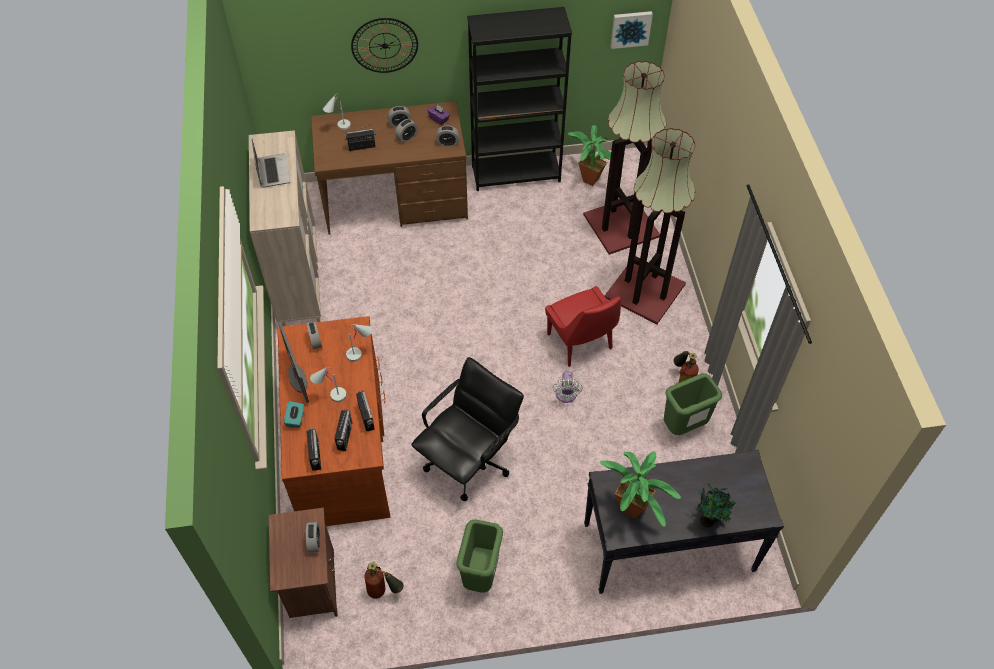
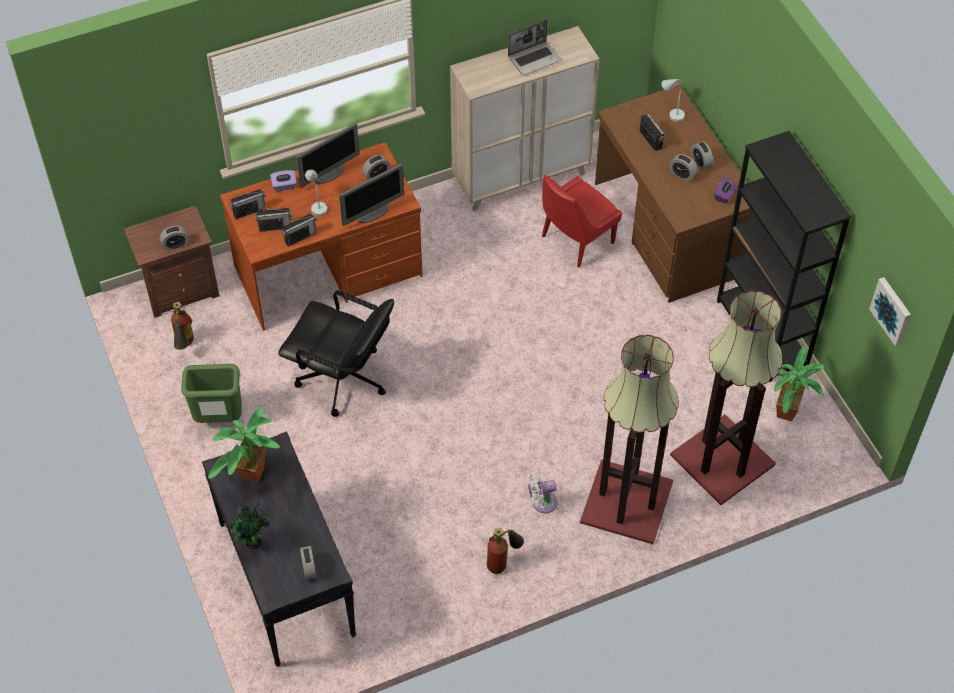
camera: 75 degrees right, 0 degrees up
(296, 419) = (284, 186): turquoise tissue box -> purple tissue box
(361, 353) = (373, 213): white table lamp -> monitor
(384, 45) = (737, 85): wall clock -> none
(448, 143) = (689, 212): alarm clock -> alarm clock (309, 568)
(566, 395) = (449, 449): white fan -> white fan (541, 502)
(581, 343) = (526, 450): red chair -> red chair (575, 241)
(684, 427) = (442, 572): green trash can -> none

